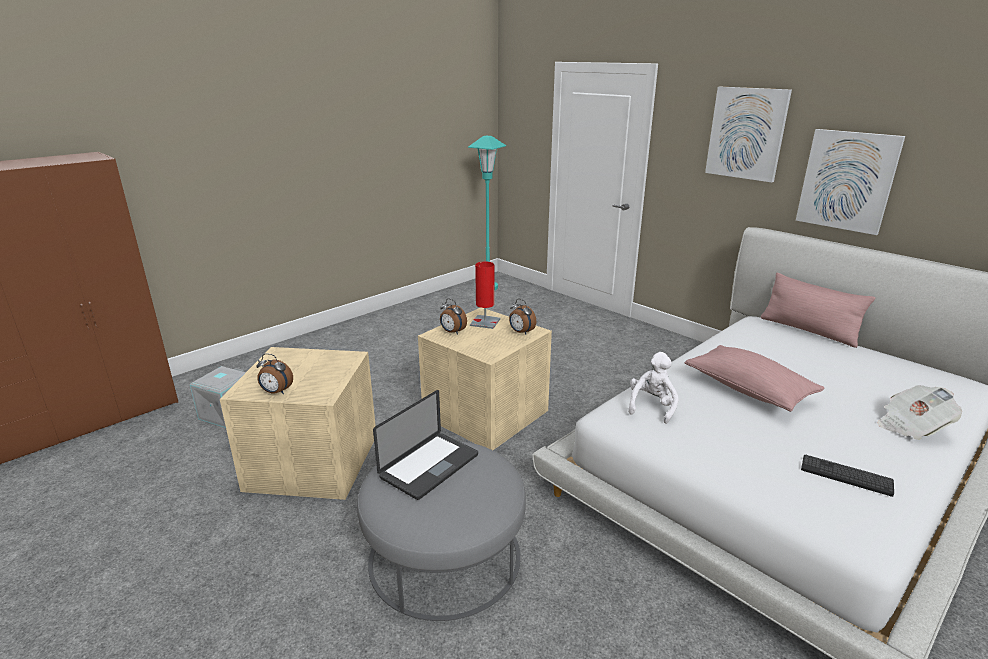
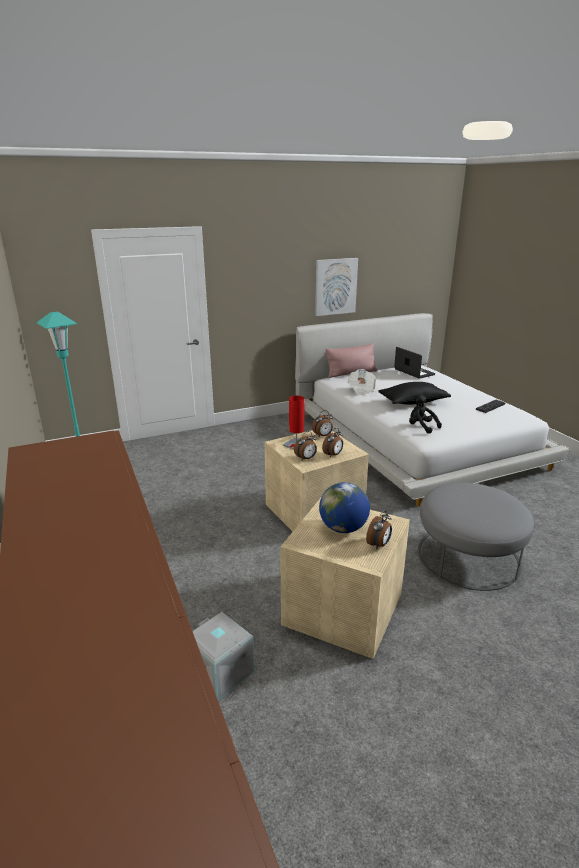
camera: 70 degrees left, 0 degrees up
(306, 370) = (343, 528): none -> globe
(429, 466) = (462, 505): laptop -> laptop (414, 372)
(472, 344) = (333, 455): none -> alarm clock
(651, 406) = (421, 427): white plush toy -> black plush toy
(746, 133) = (277, 269): picture -> none
(748, 390) = (413, 402): pink pillow -> black pillow
(911, 426) = (454, 385): newspaper -> newspaper (361, 390)

